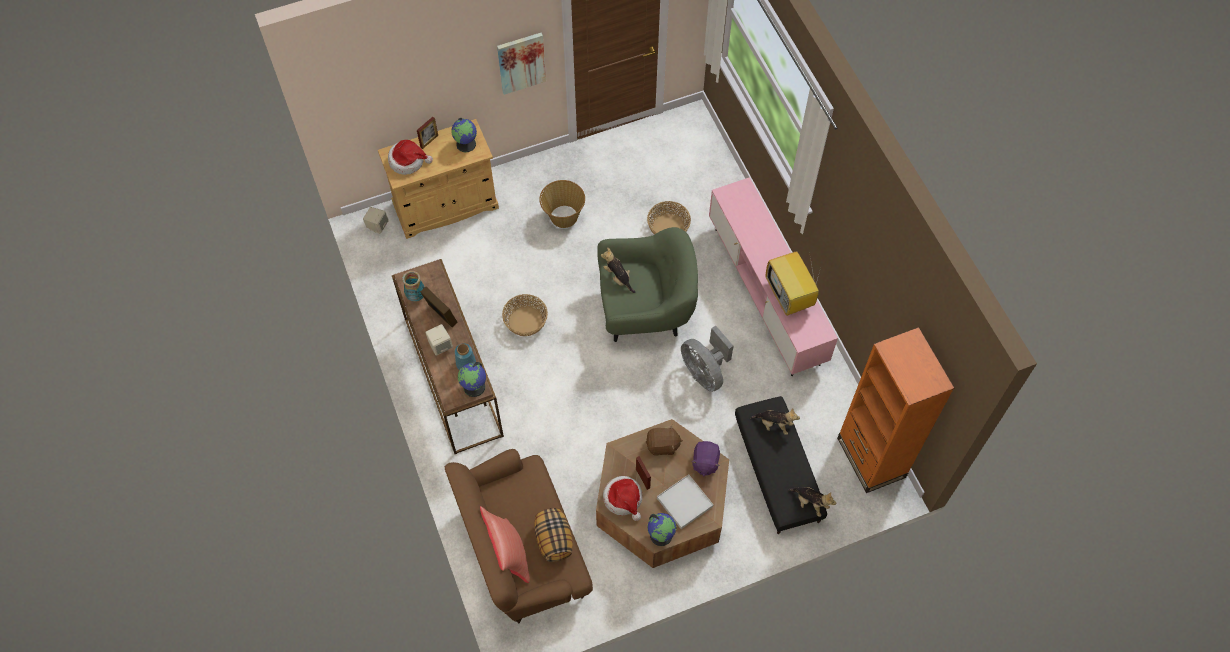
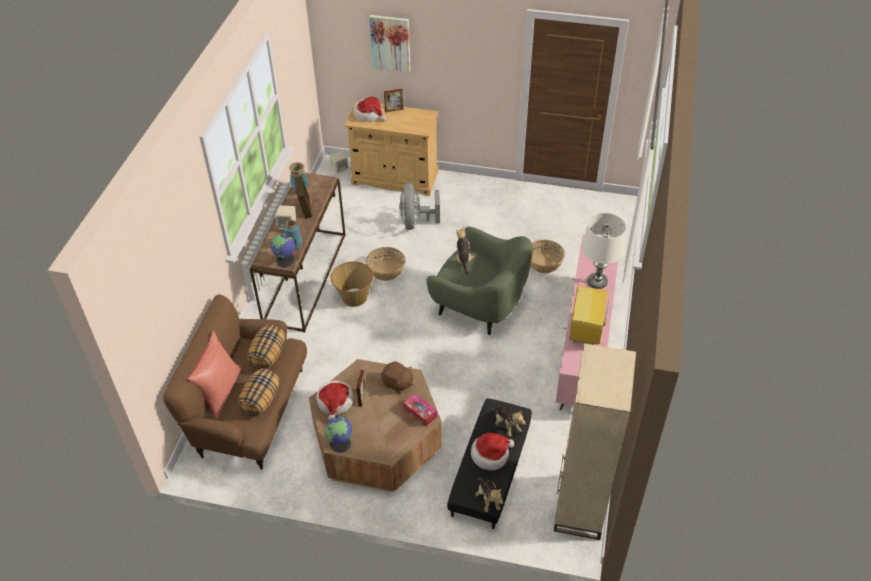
camera: 35 degrees right, 15 degrees down
(466, 144) = (417, 121): globe -> none
(520, 490) = (268, 355): none -> pillow
(521, 62) = (483, 73): picture -> picture (390, 43)
(563, 216) = (471, 221): basket -> basket (354, 297)
(685, 502) = (379, 431): white tray -> none
(704, 372) = (490, 370): grey fan -> grey fan (416, 222)
(705, 462) = (420, 413): purple plush toy -> tissue box
(762, 236) = (597, 281): none -> white table lamp
(782, 461) = (491, 455): none -> hat
(871, 457) = (580, 506): orange bookcase -> beige bookcase

